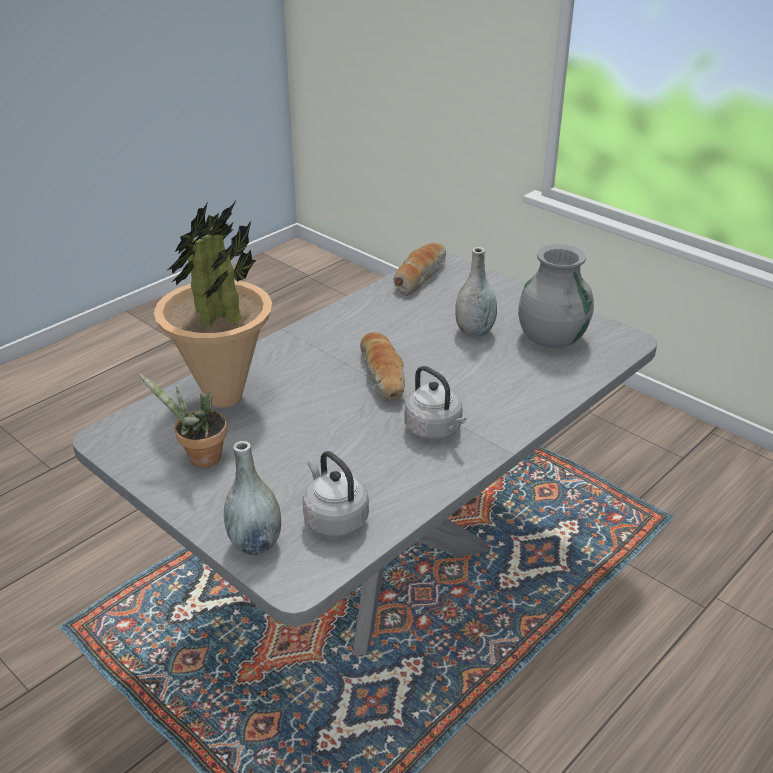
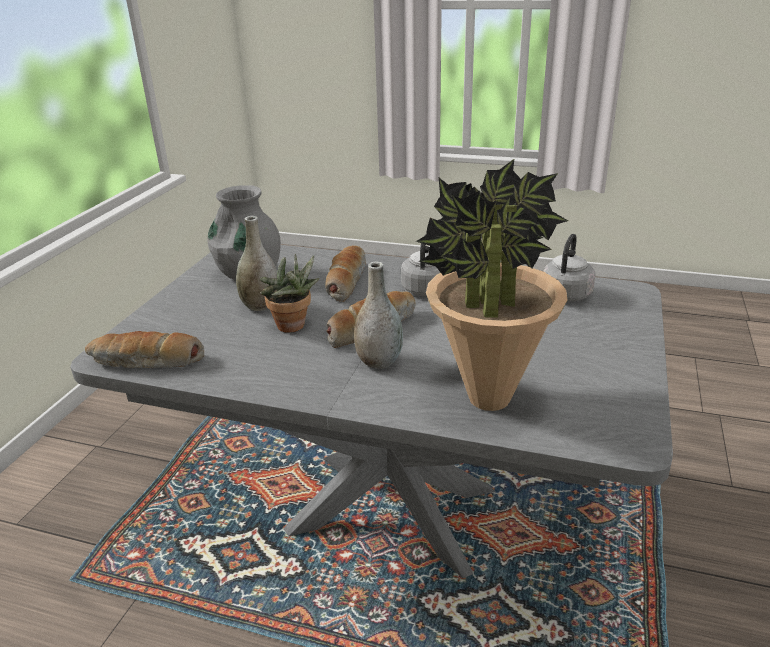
camera: 115 degrees left, 5 degrees down
(200, 458) = (584, 373): potted plant -> potted plant (293, 327)
(255, 544) = (628, 314): grey vase -> grey vase (379, 362)
(493, 387) = (346, 280): none -> bread

